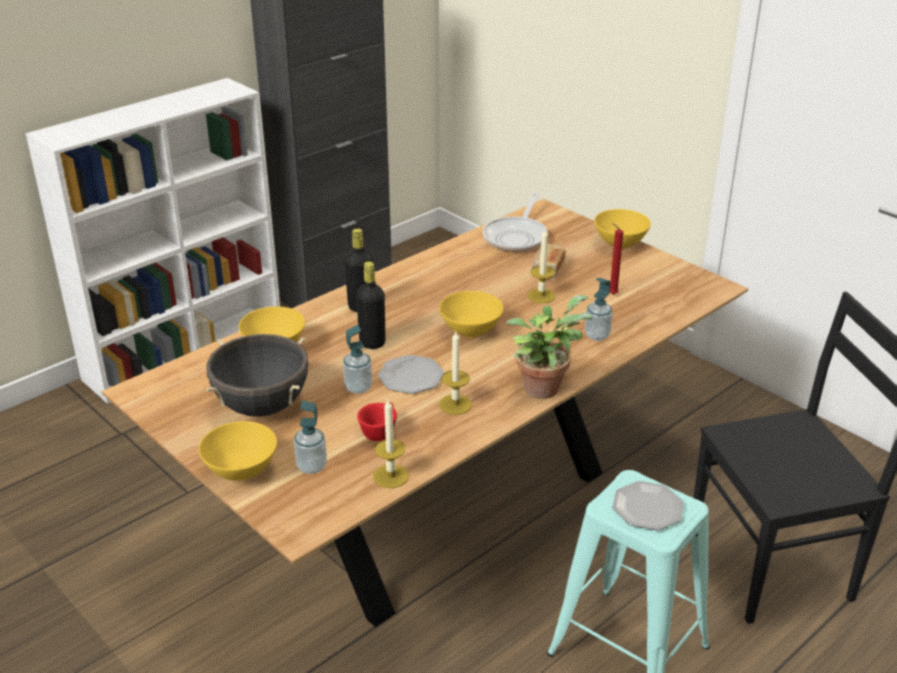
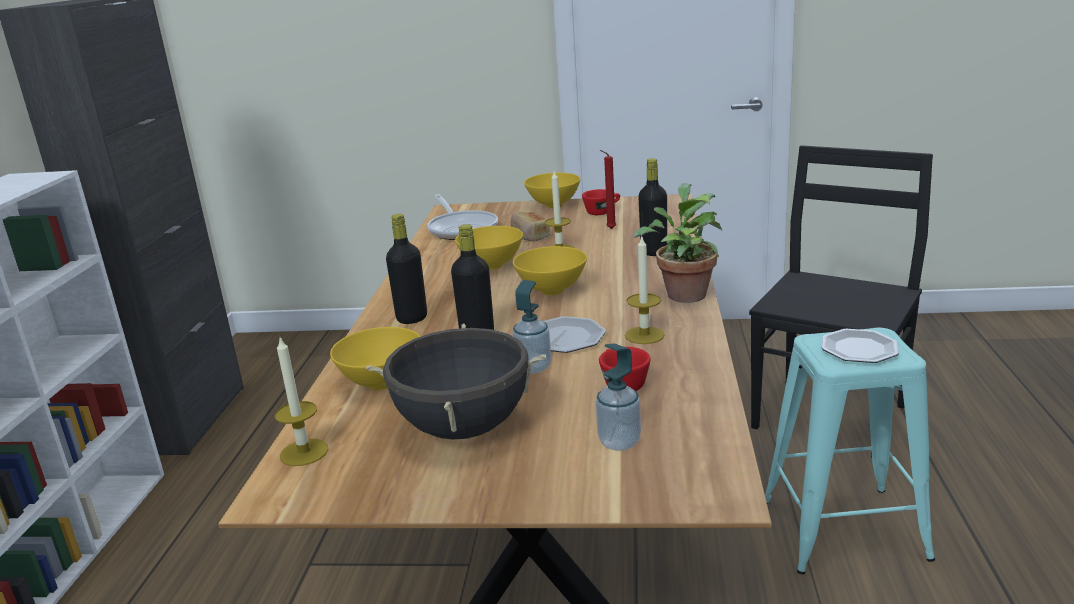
camera: 40 degrees left, 10 degrees down
(242, 473) = (559, 488): yellow bowl -> yellow bowl (492, 266)
(390, 476) = (705, 406): candle -> candle (304, 452)
(597, 336) = (654, 252): soap dispenser -> black bottle
(640, 272) = (602, 212): none -> red cup

